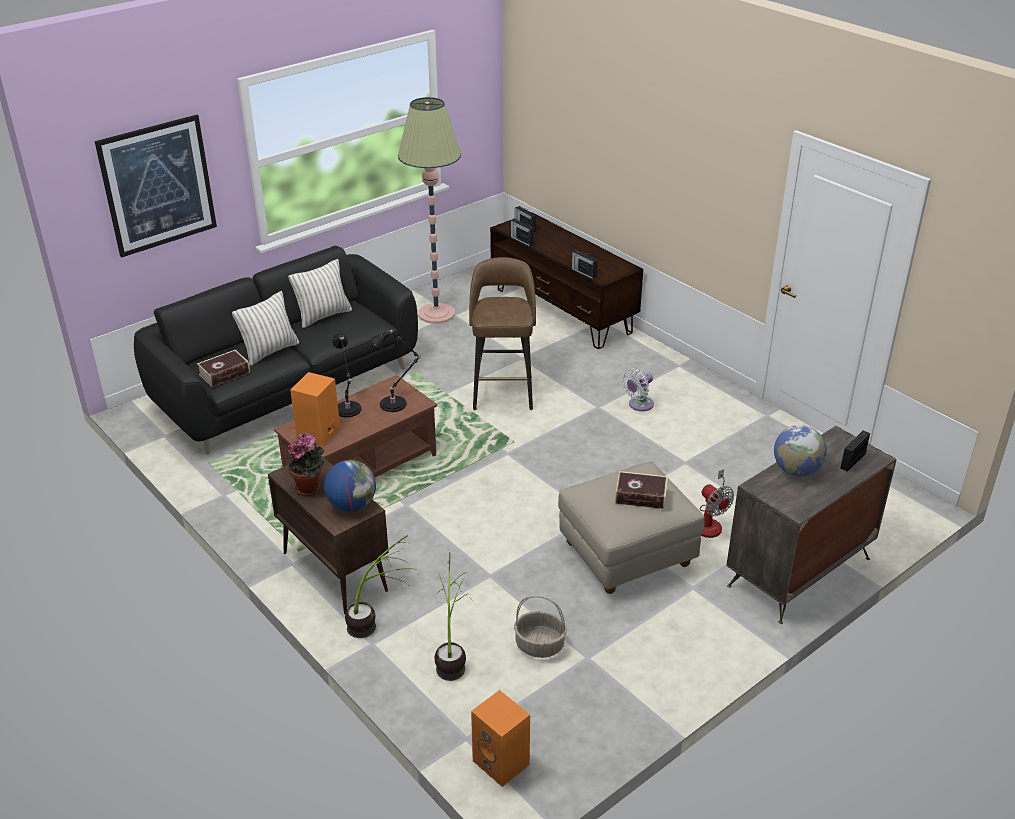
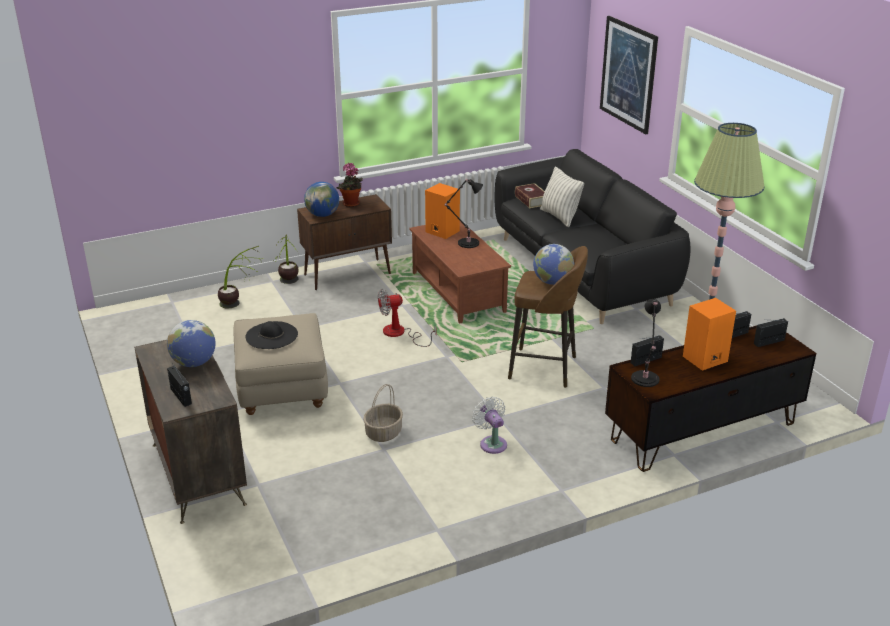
camera: 105 degrees right, 5 degrees down
(323, 316) = (612, 239): pillow -> none
(395, 404) = (466, 261): black table lamp -> black table lamp (645, 380)
(500, 305) = (552, 282): none -> globe
(502, 763) = (144, 310): orange speaker -> orange speaker (705, 359)
(539, 645) = (222, 336): basket -> basket (383, 432)
(641, 496) = (272, 335): book -> black hat
(710, 522) = (292, 442): fan -> fan (400, 334)

